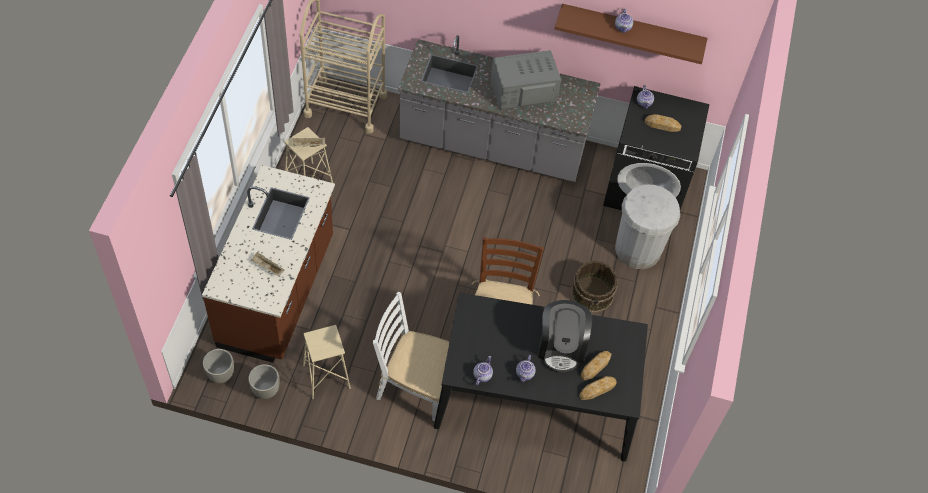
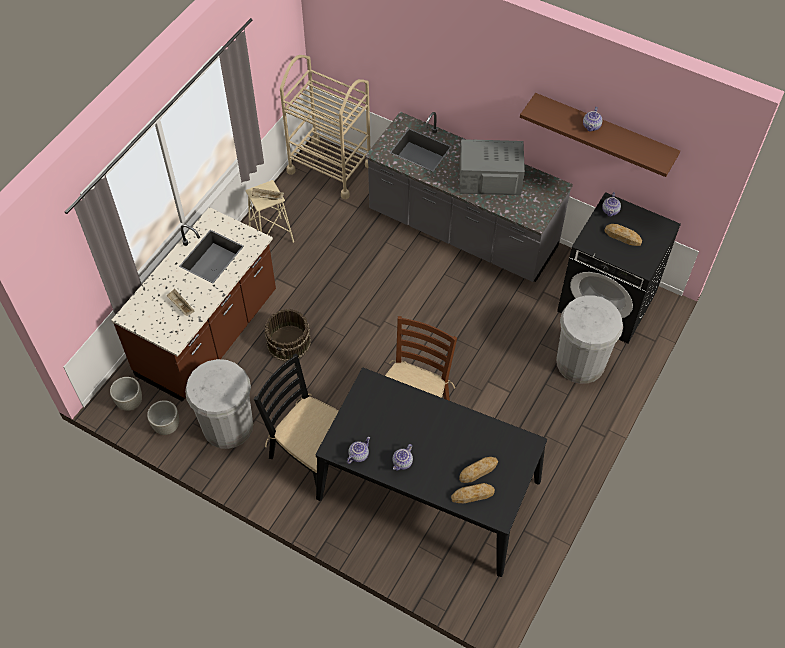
camera: 20 degrees right, 0 degrees up
(326, 377) = (228, 426): beige stool -> white trash can
(415, 386) = (311, 453): white chair -> black chair
(561, 347) = (448, 443): coffee machine -> none
(592, 293) = (519, 398): brown bucket -> brown bucket (289, 342)

